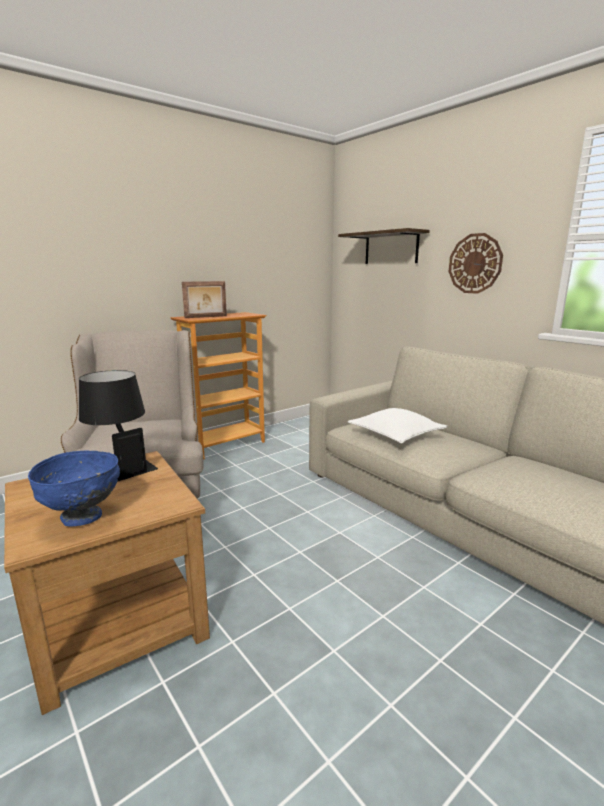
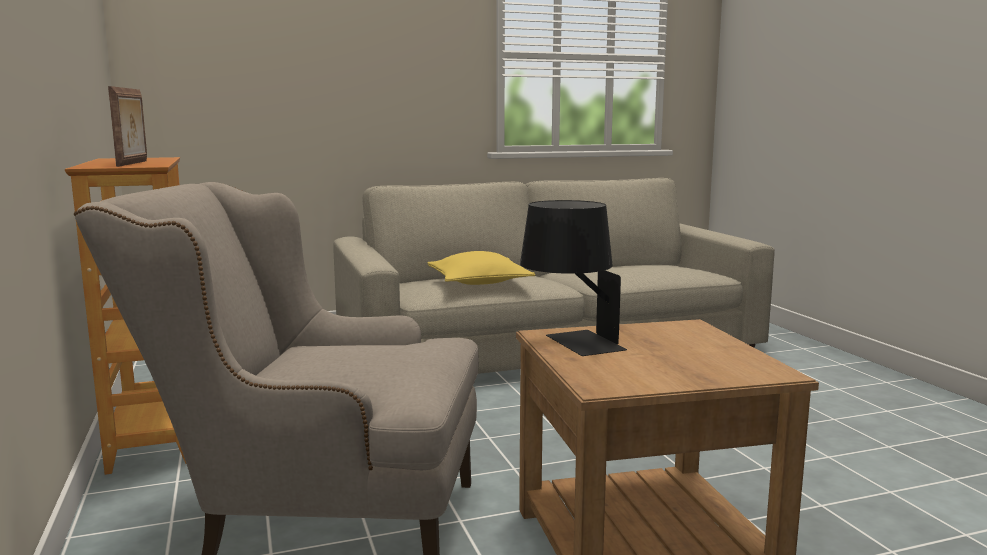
camera: 70 degrees left, 5 degrees down
(82, 517) = (715, 356): blue bowl -> none
(391, 248) = (258, 50): shelf -> none
(396, 434) = (479, 282): white pillow -> yellow pillow
(475, 263) = (400, 77): wall clock -> none

